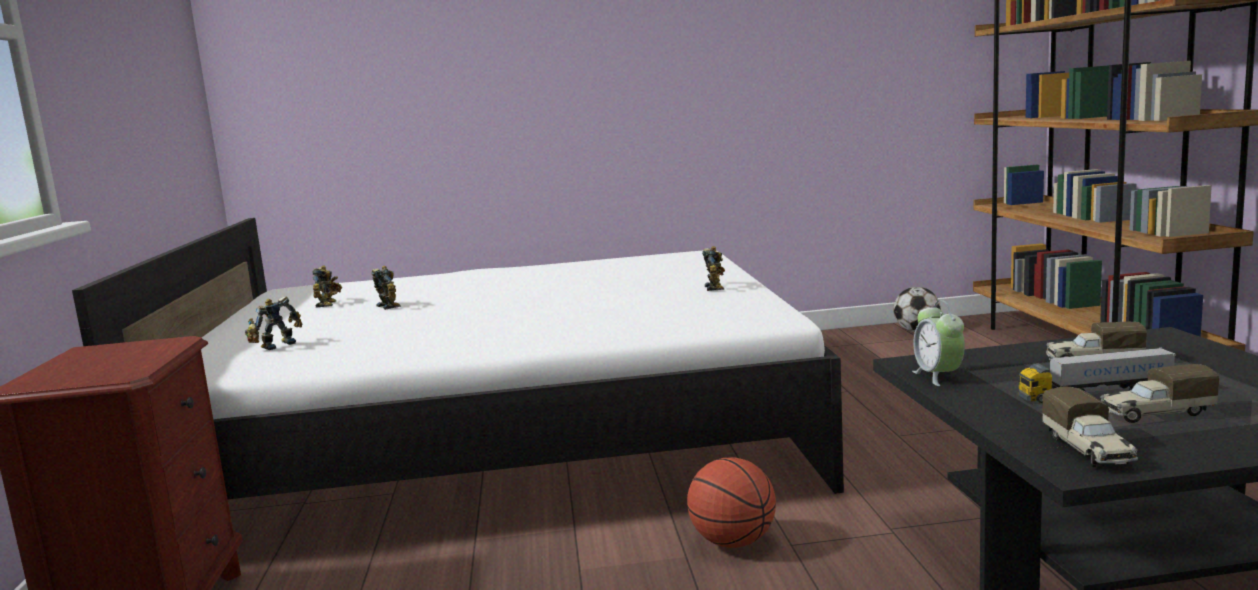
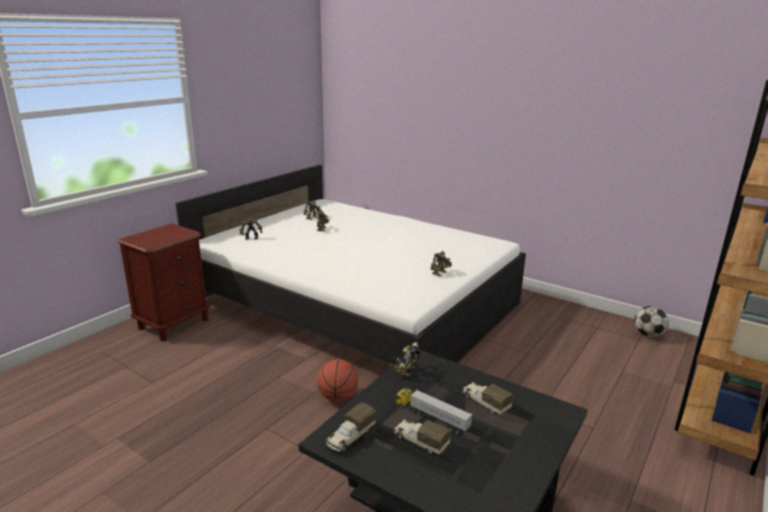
camera: 40 degrees right, 10 degrees up
(938, 376) = (407, 371): alarm clock -> toy robot

